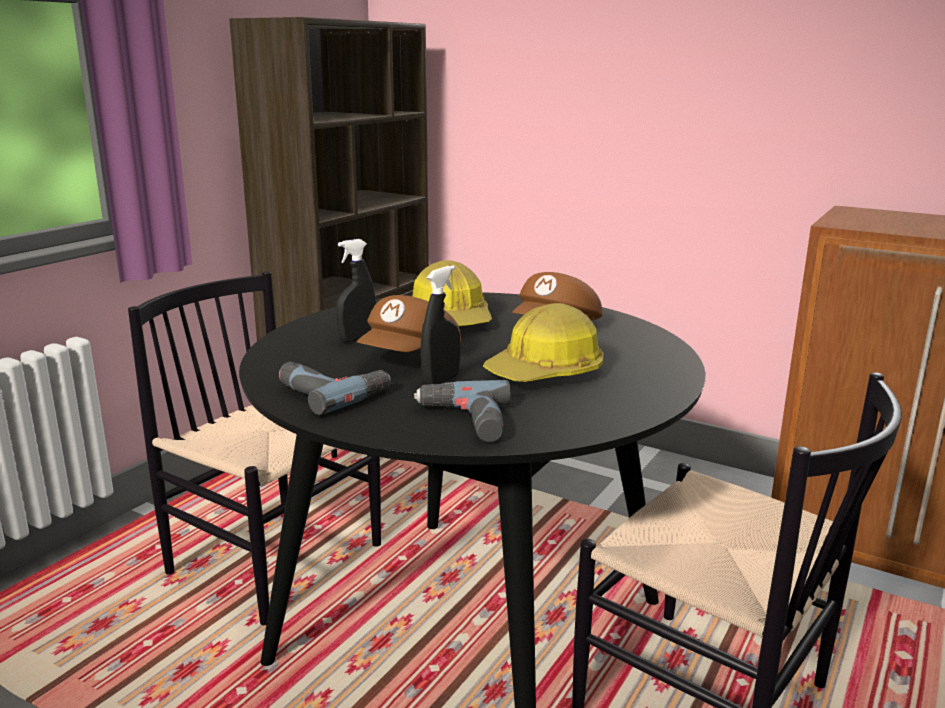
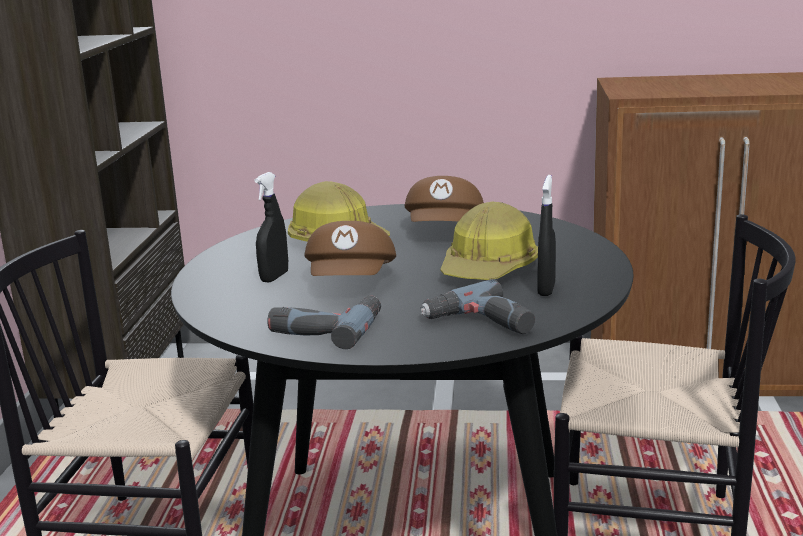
camera: 25 degrees left, 0 degrees up
(441, 380) = (410, 296): black spray bottle -> black spray bottle (546, 289)

